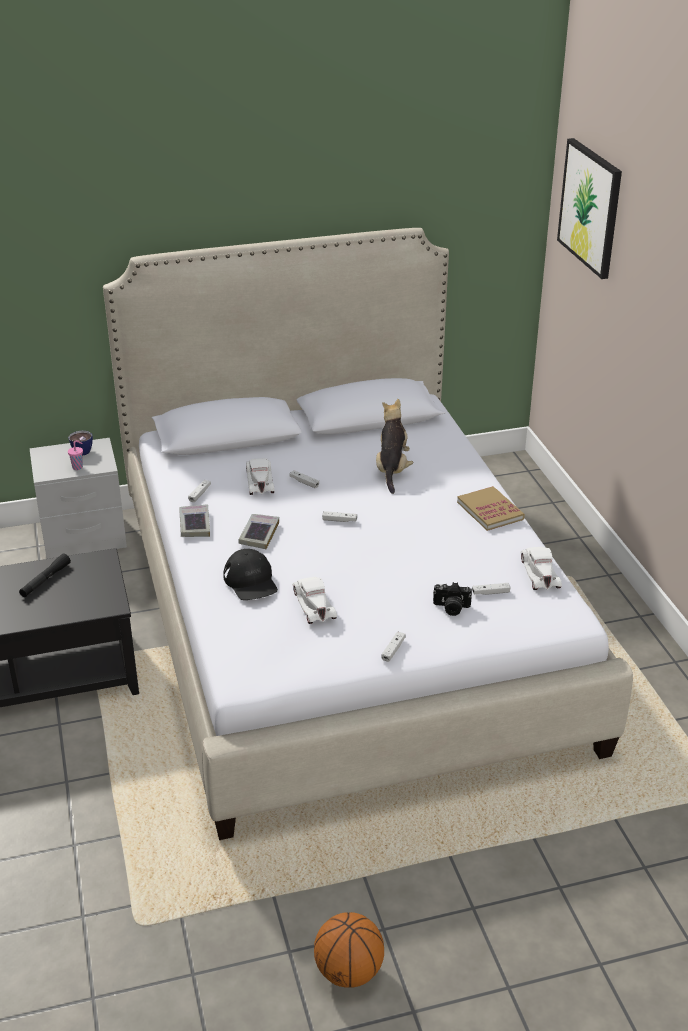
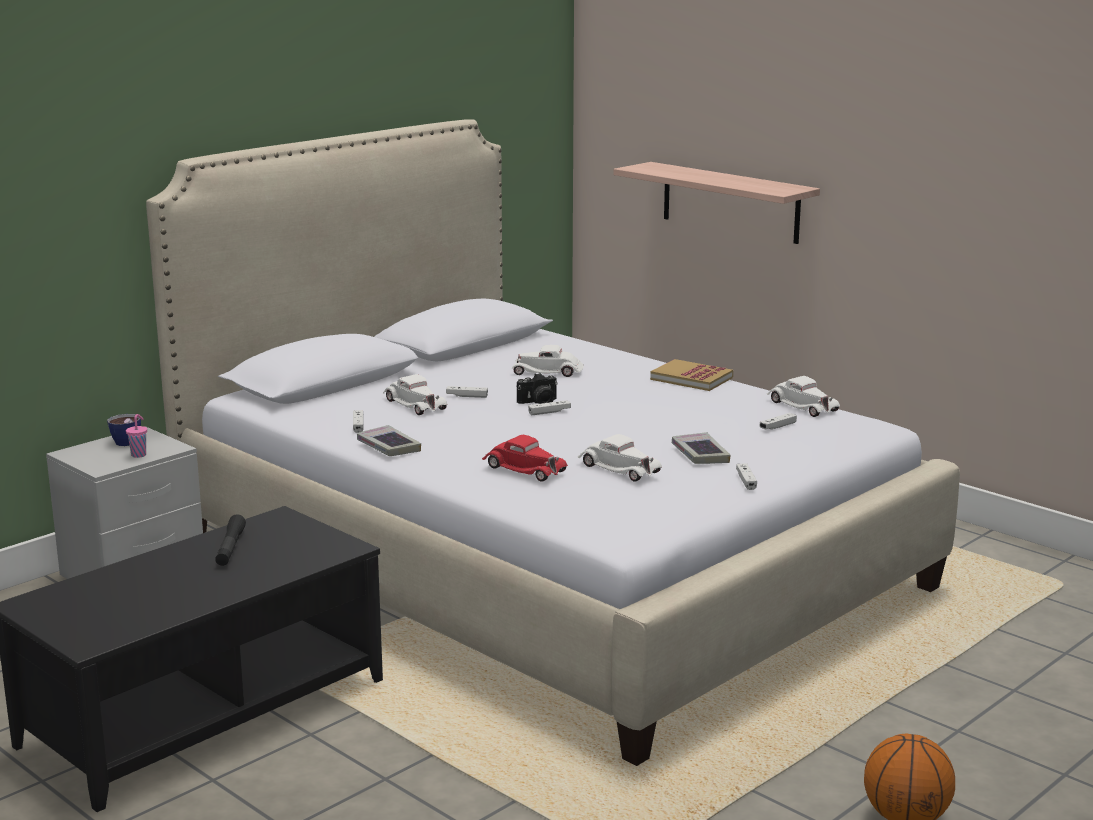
camera: 30 degrees left, 15 degrees down
(251, 581) = (523, 469): black cap -> red toy car
(259, 534) = (476, 438): book -> book (700, 454)
(392, 469) = (548, 372): plush toy -> white toy car
(451, 608) = (757, 443): camera -> camera (539, 403)
(590, 207) = (651, 72): picture -> none
(620, 344) = (730, 202): none -> shelf

